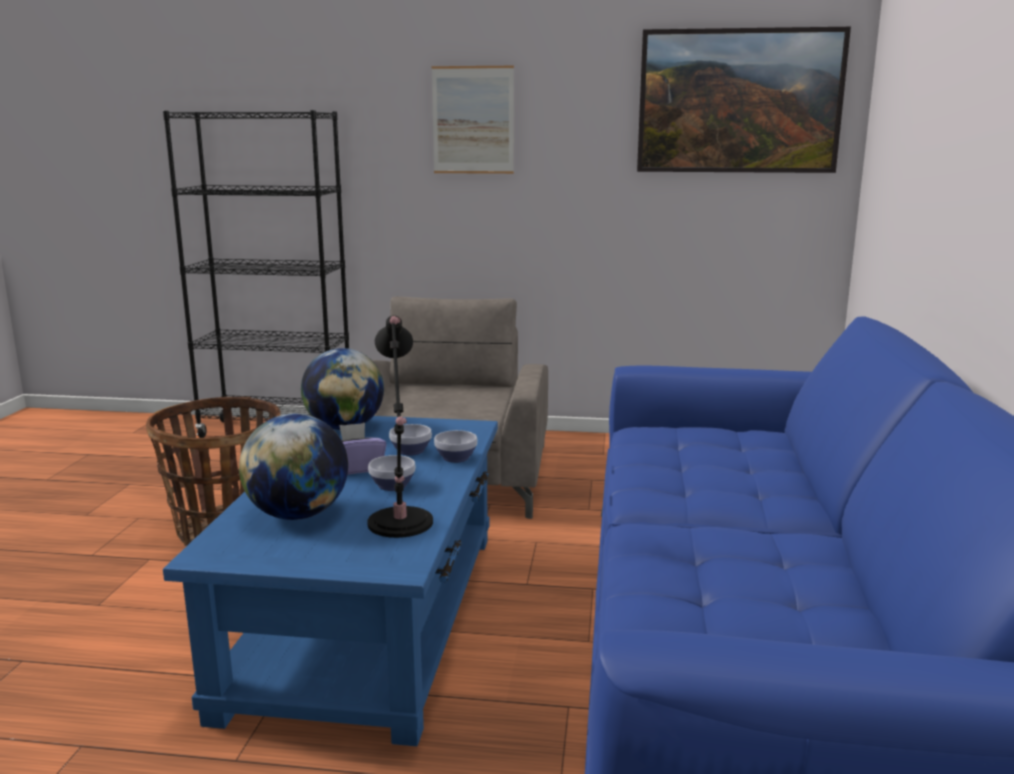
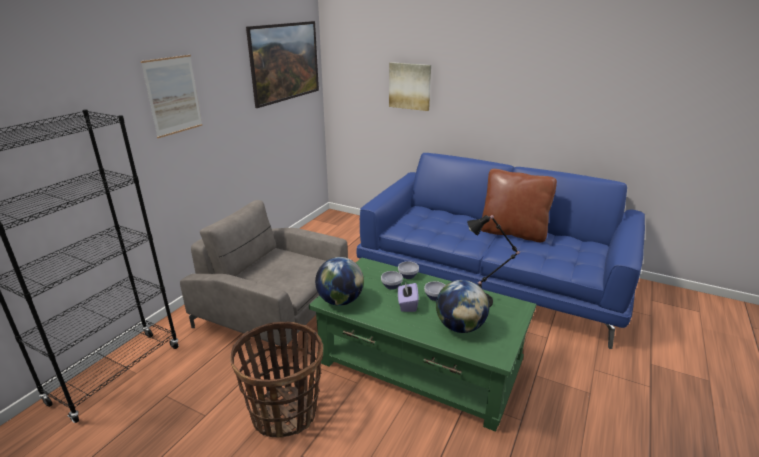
camera: 70 degrees left, 10 degrees up
(369, 617) = (420, 364): blue coffee table -> green coffee table
(786, 542) = (513, 233): none -> brown pillow
(930, 157) = (410, 86): none -> picture

